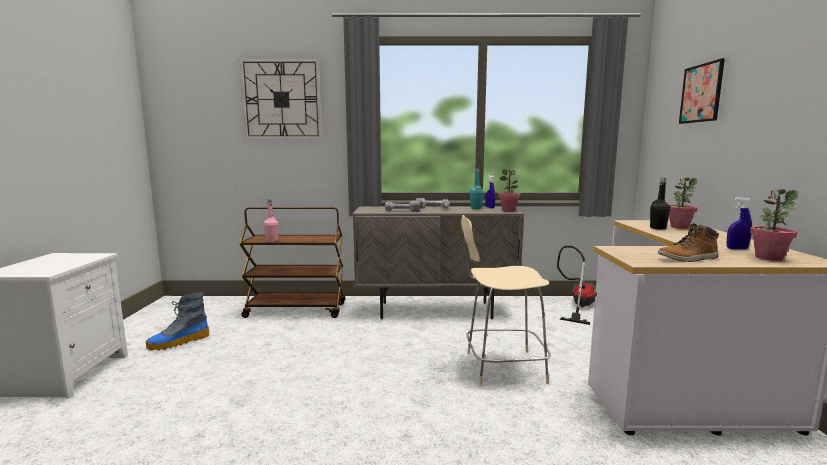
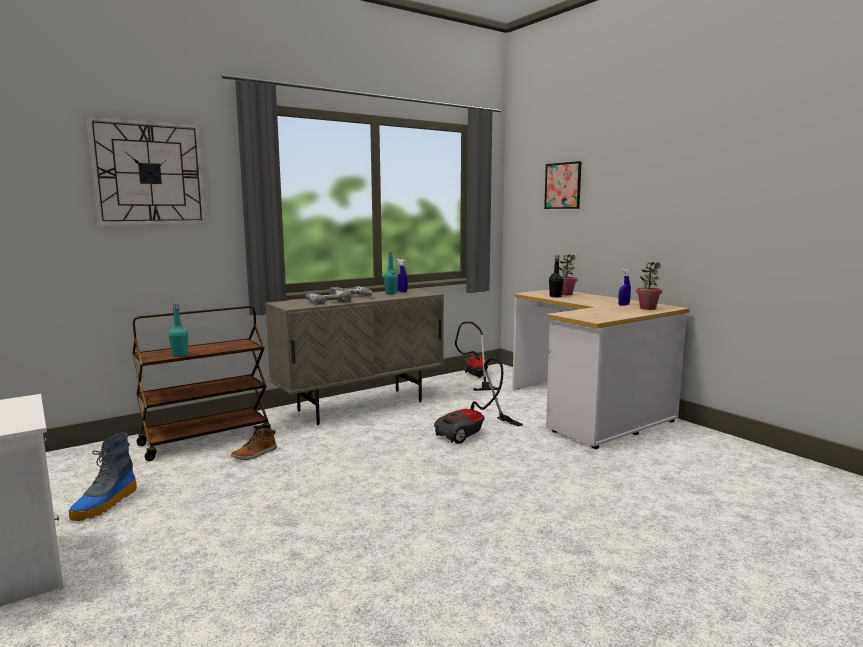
camera: 35 degrees left, 0 degrees up
(272, 240) = (180, 355): pink bottle -> turquoise bottle
(501, 367) = (474, 434): beige chair -> vacuum cleaner
(508, 210) = (425, 293): potted plant -> none
(688, 259) = (613, 314): boot -> boot (255, 454)

